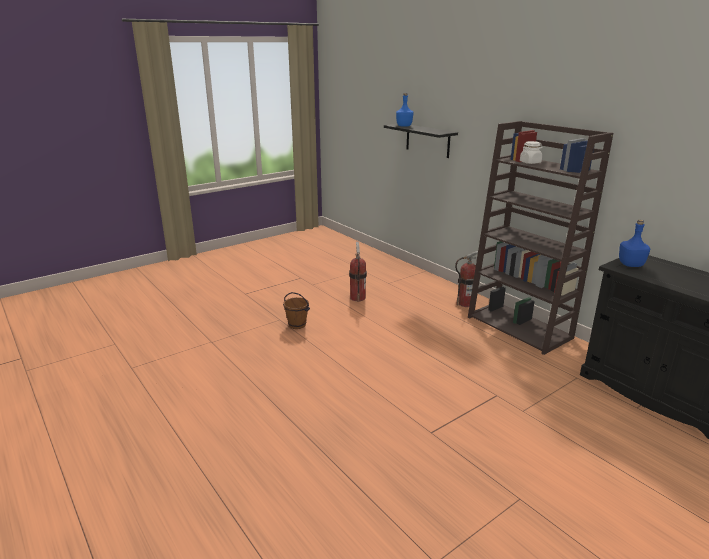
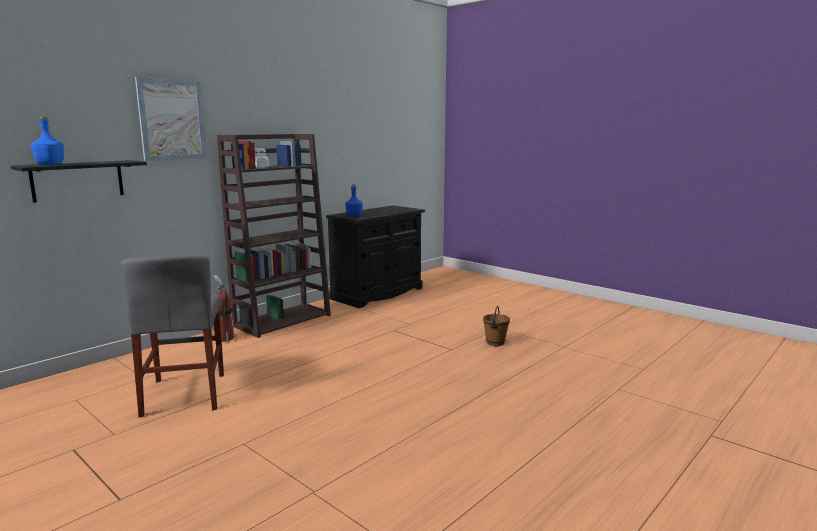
camera: 100 degrees left, 10 degrees down
(297, 325) = (263, 427): brown bucket -> brown bucket (495, 343)
(357, 297) = (185, 394): fire extinguisher -> grey chair
(490, 101) = (172, 119): none -> picture

